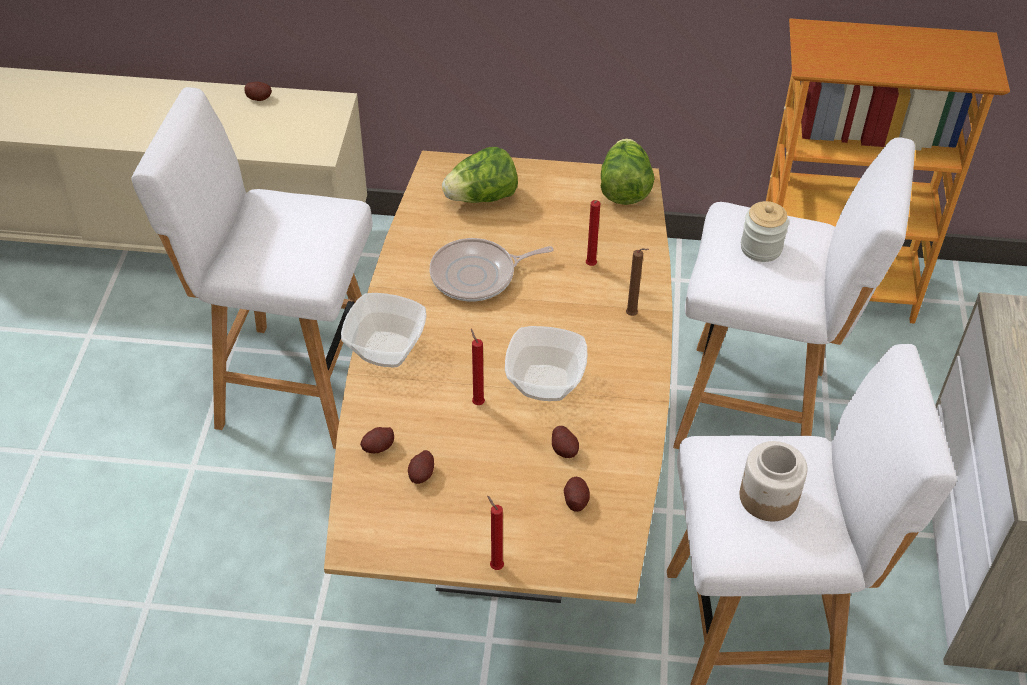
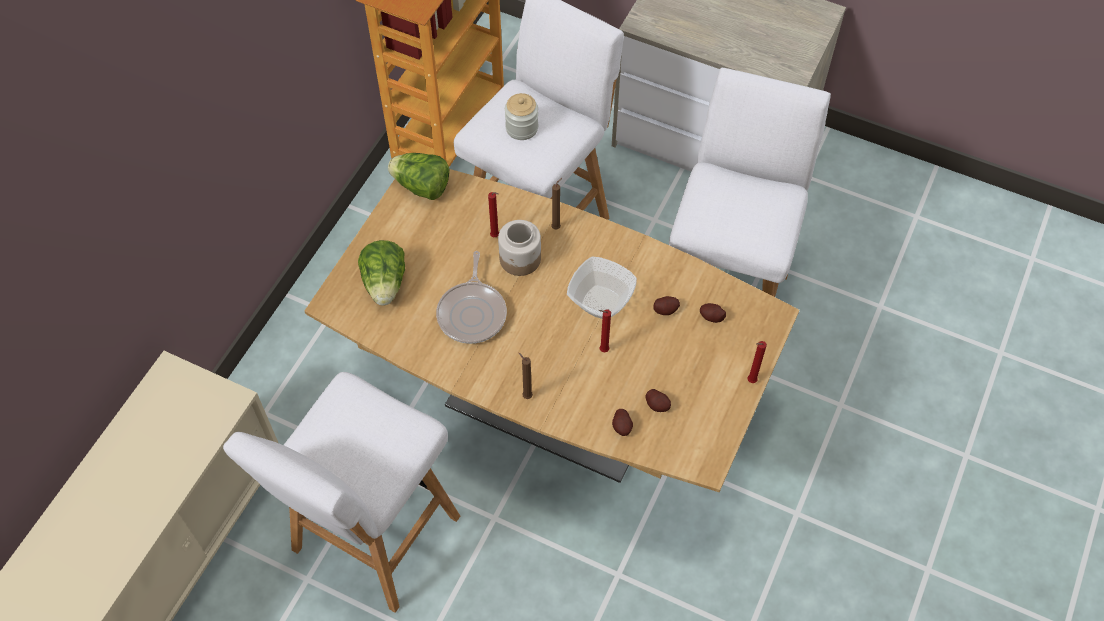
camera: 70 degrees left, 10 degrees up
(259, 97) = (123, 433): potato -> none
(387, 349) = (526, 395): bowl -> brown candle
(768, 498) = (743, 210): jar -> jar (520, 259)

